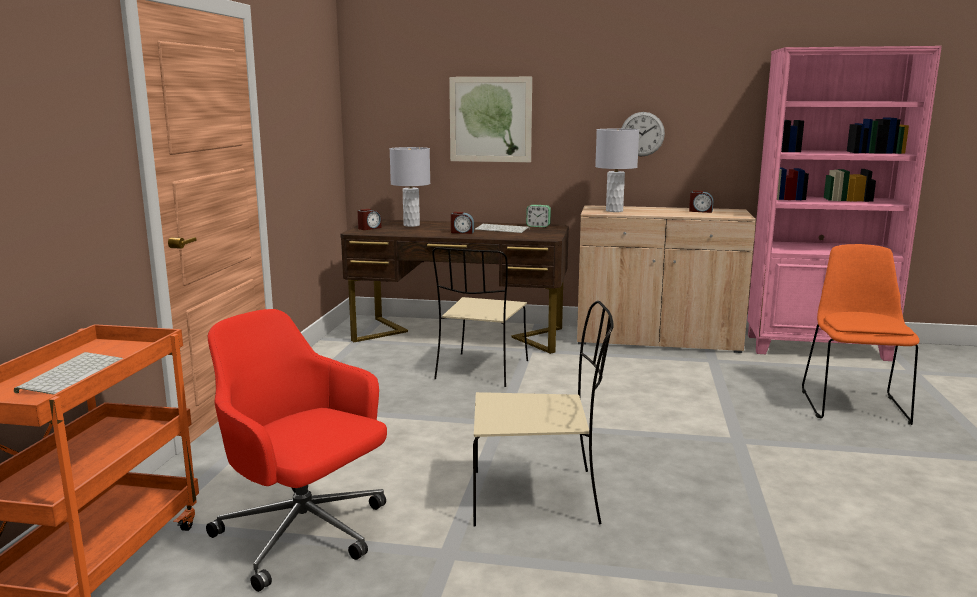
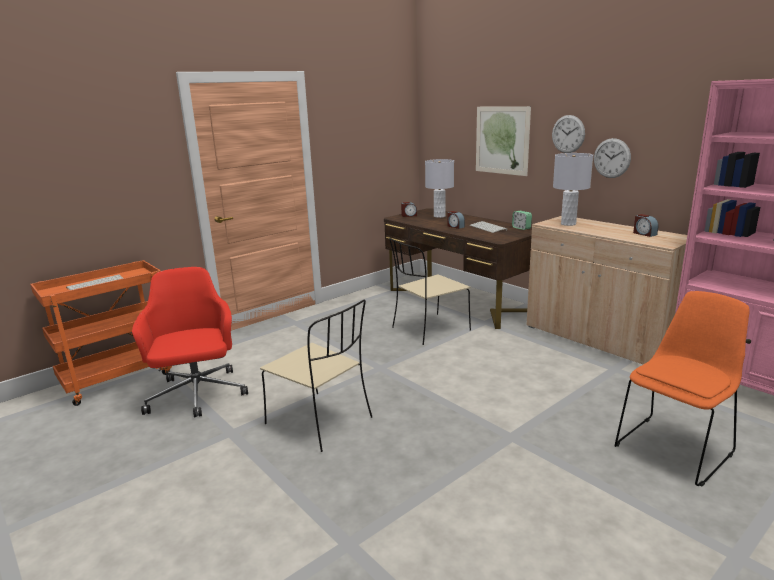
camera: 40 degrees right, 5 degrees up
(585, 109) = (568, 134): none -> wall clock

